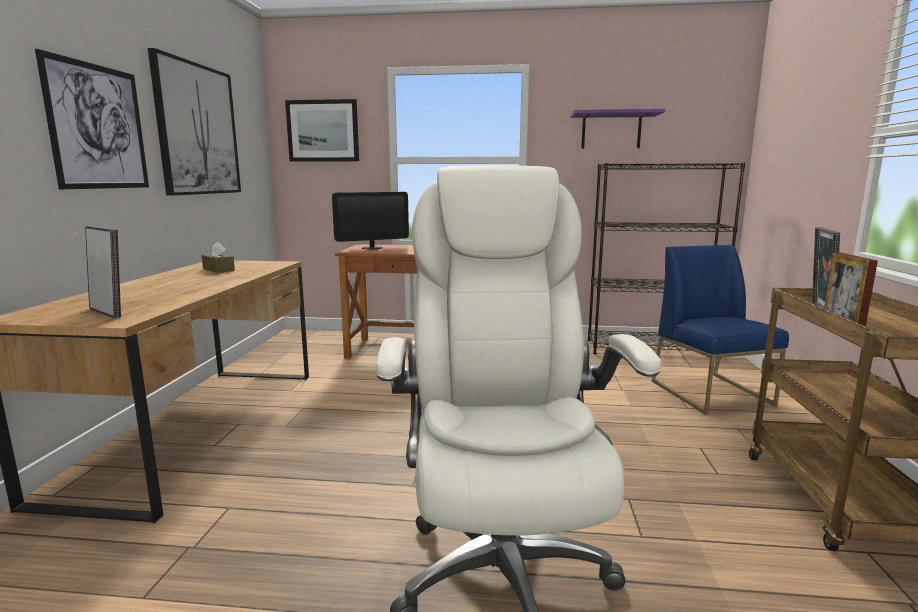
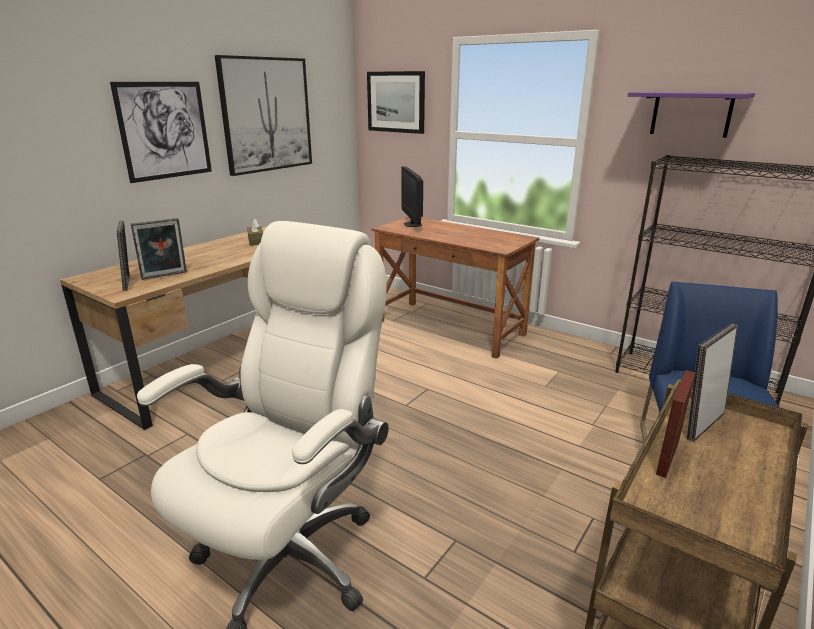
camera: 30 degrees right, 10 degrees up
(152, 302) = (165, 276): none -> picture frame
(372, 248) = (412, 224): monitor -> monitor turned 75 degrees clockwise

